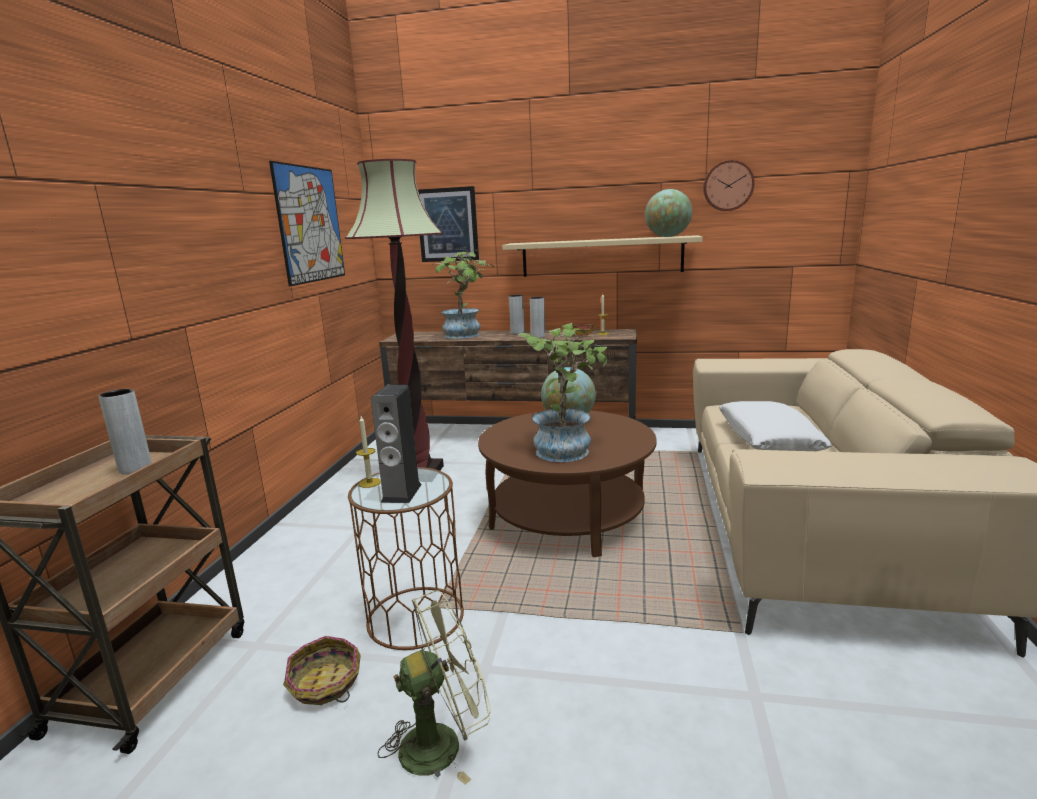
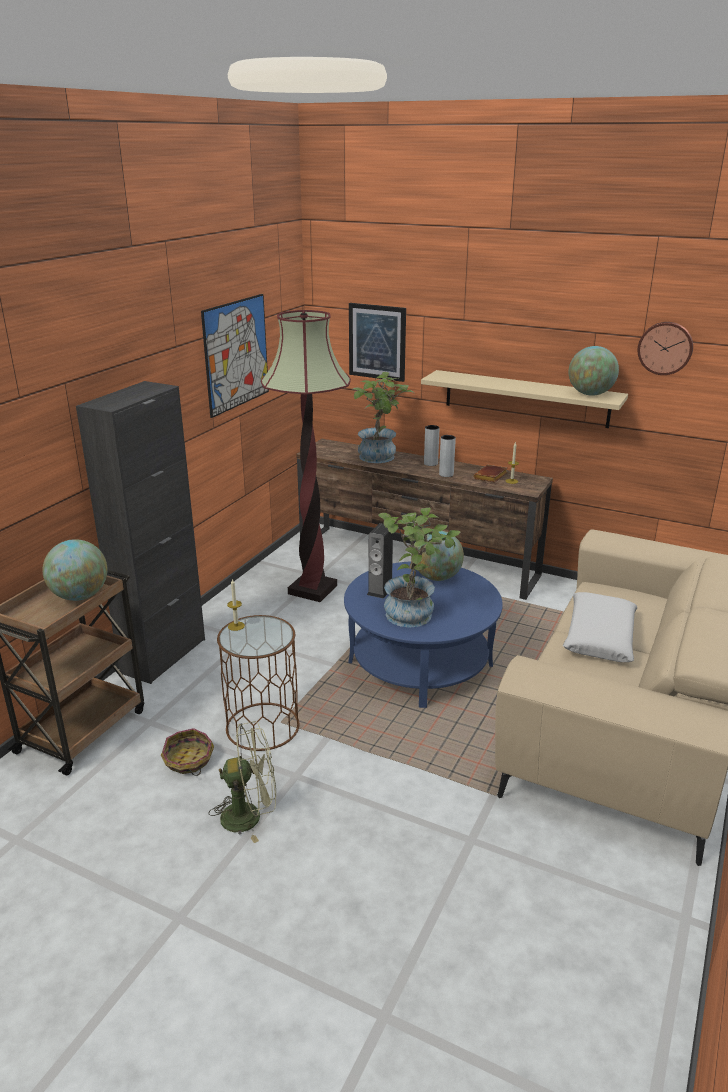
camera: 15 degrees right, 10 degrees up
(135, 468) = (80, 596): grey vase -> globe
(260, 564) = (163, 656): none -> black cabinet
(401, 493) = (254, 641): speaker -> speaker (380, 590)
(568, 516) = (420, 663): brown coffee table -> blue coffee table

